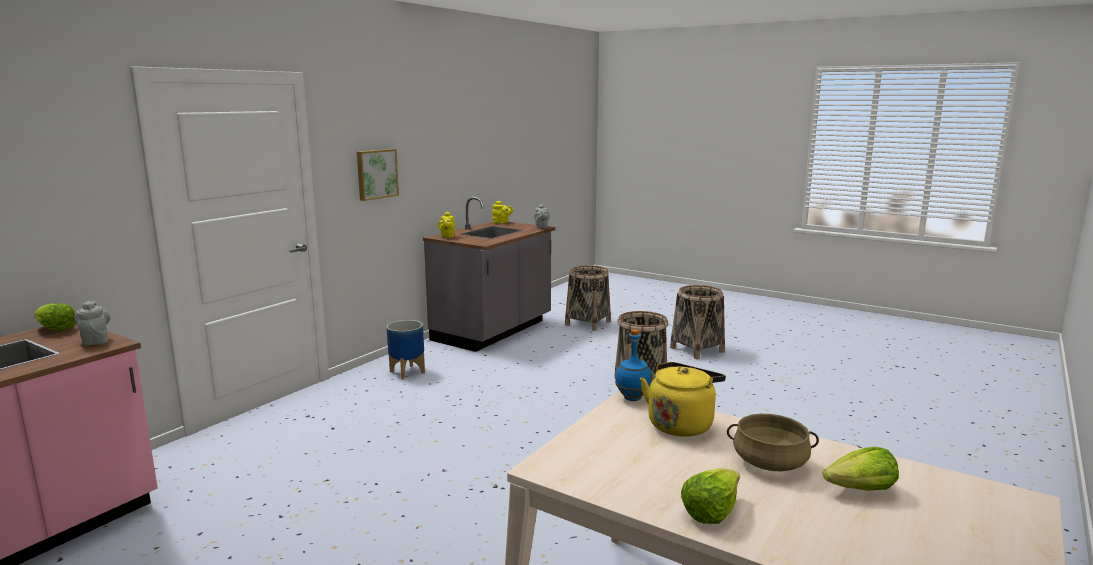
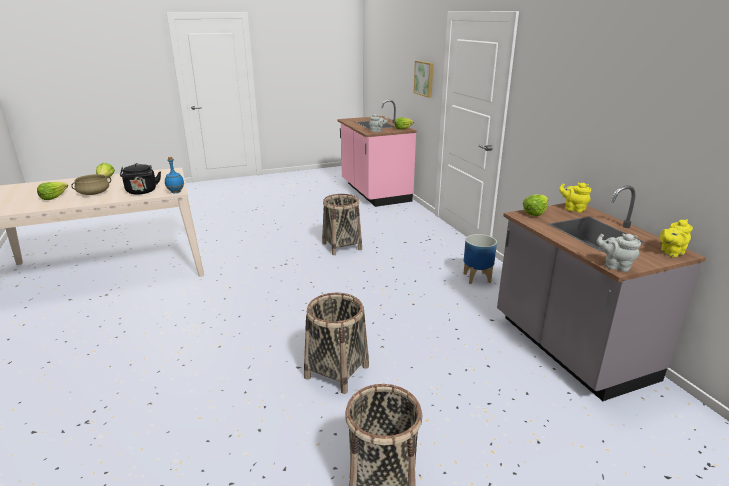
camera: 125 degrees right, 10 degrees up
(376, 174) = (553, 114): picture -> picture (424, 78)
(472, 241) = (535, 212): none -> lettuce
(588, 323) = (570, 439): basket -> basket (341, 246)
(681, 424) = (142, 192): yellow kettle -> black kettle

